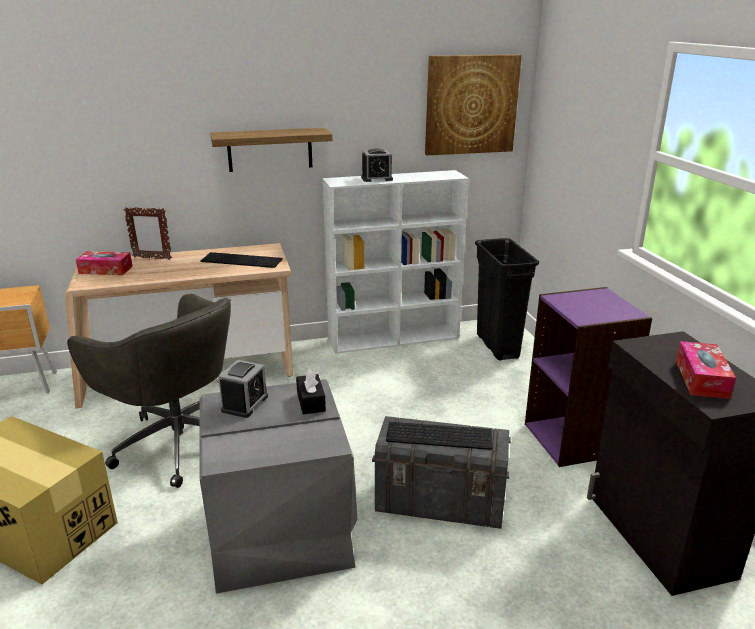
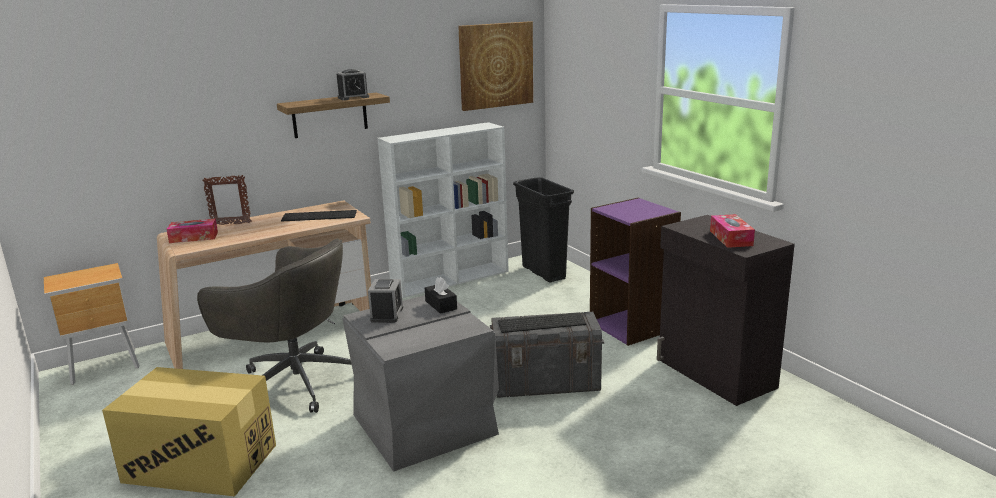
camera: 15 degrees left, 5 degrees down
(376, 178) = (426, 134): alarm clock -> alarm clock (353, 97)

